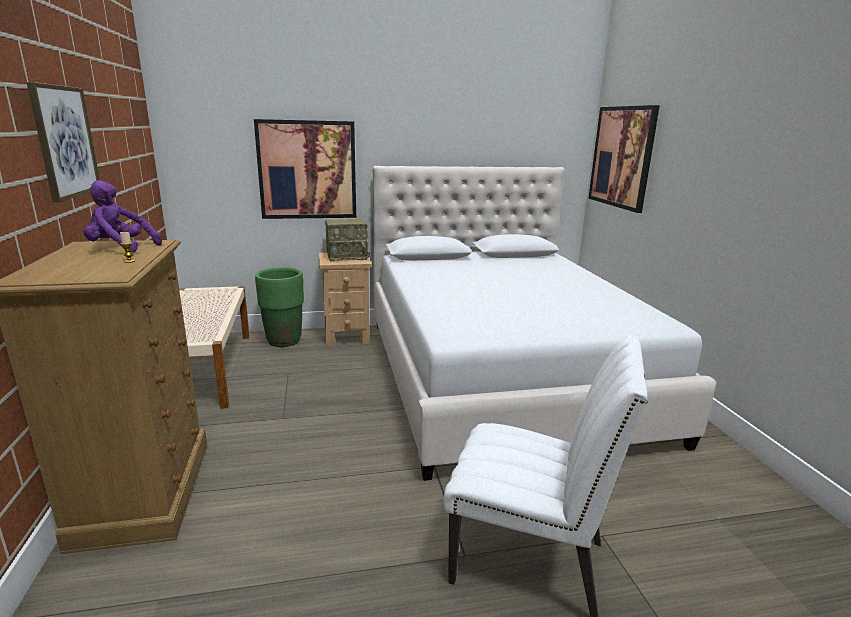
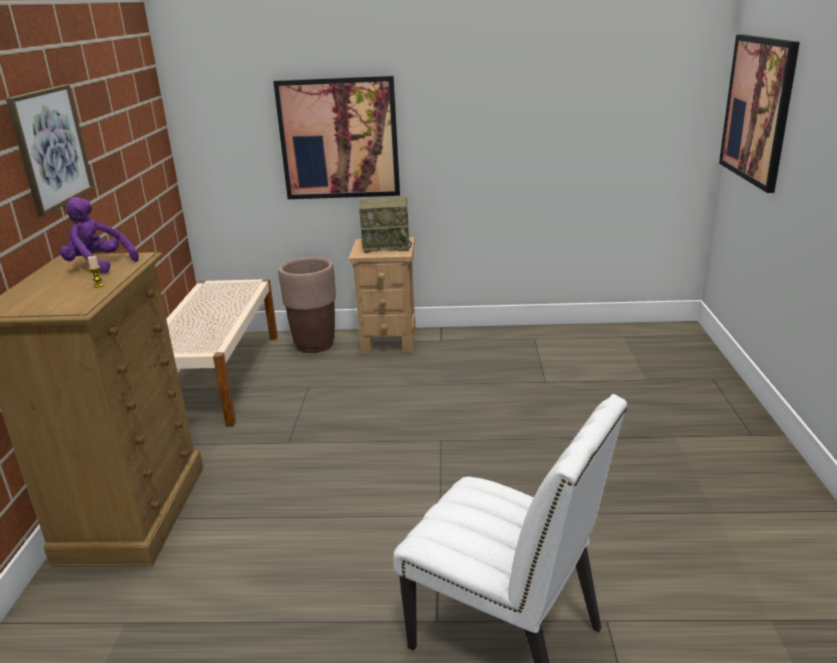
camera: 15 degrees right, 5 degrees up
(284, 341) = (314, 345): green planter -> brown planter
(501, 374) = (564, 404): white bed -> none

